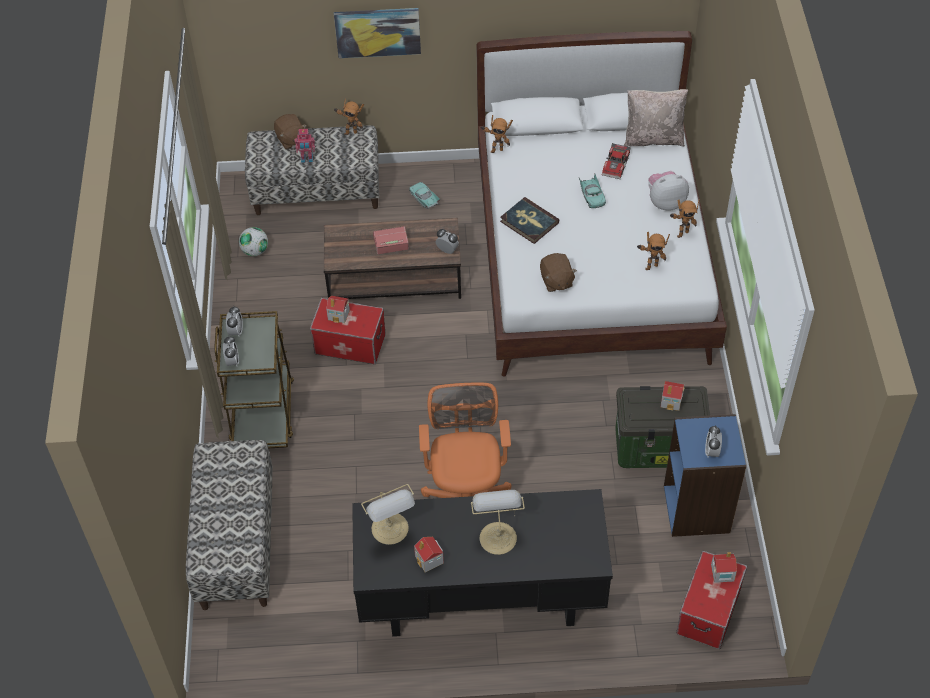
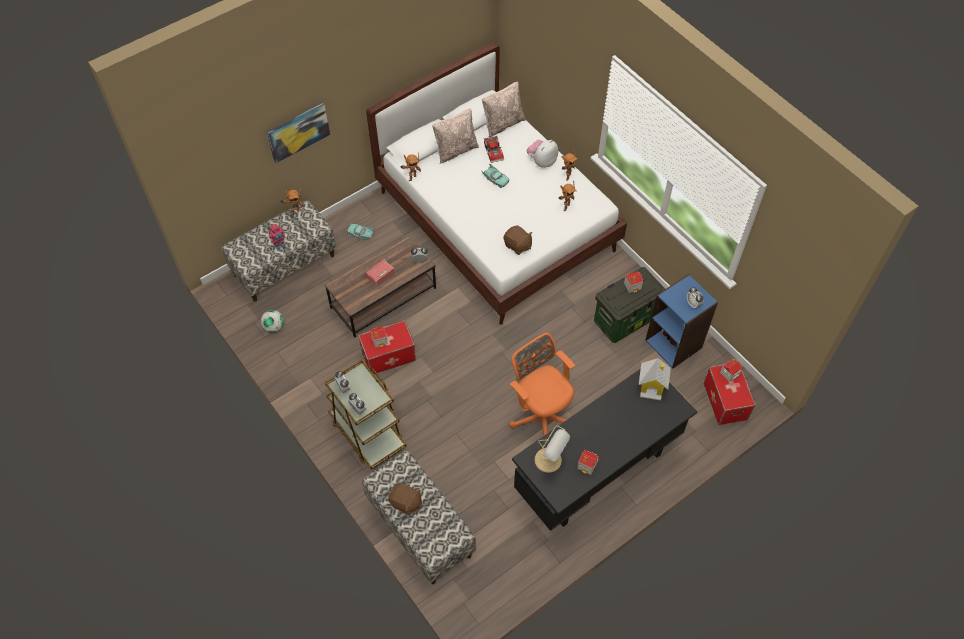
camera: 35 degrees left, 5 degrees up
(291, 139) = (257, 237): brown plush toy -> brown plush toy (405, 503)
(497, 536) = (614, 426): table lamp -> none
(529, 222) = (471, 215): book -> none
(572, 142) = (455, 150): none -> beige pillow
(580, 517) = (652, 386): none -> toy house

